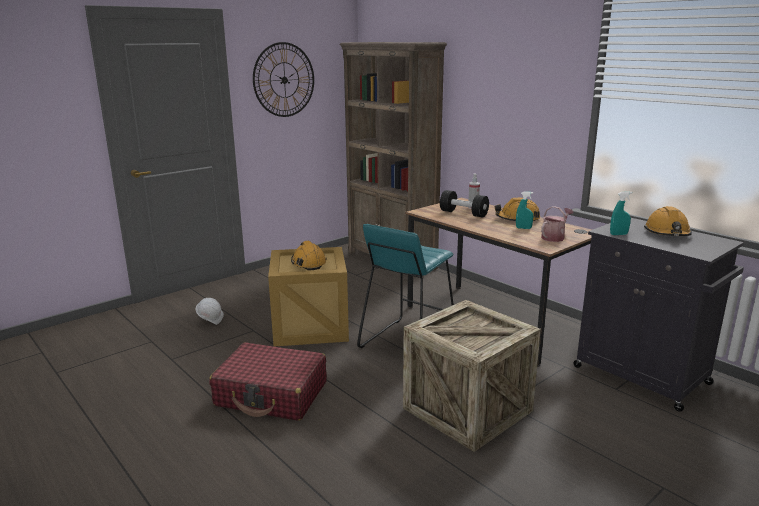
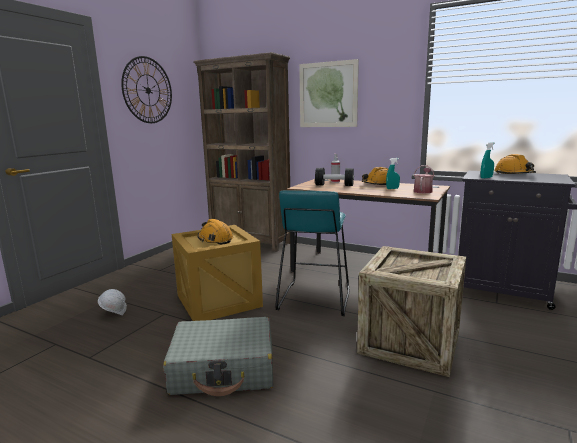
camera: 20 degrees left, 5 degrees down
(272, 394) = (224, 369): red suitcase -> grey suitcase
(485, 95) = (328, 95): none -> picture

